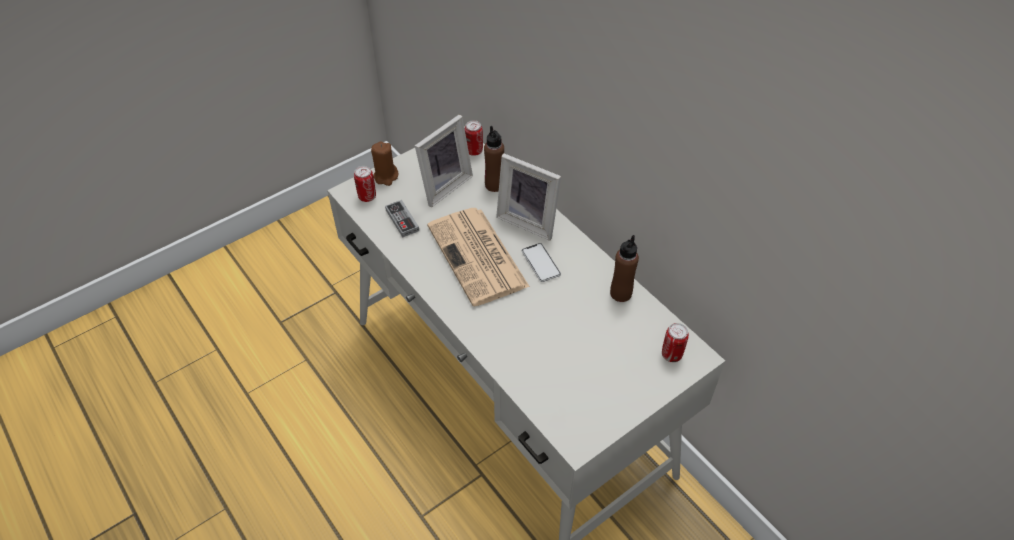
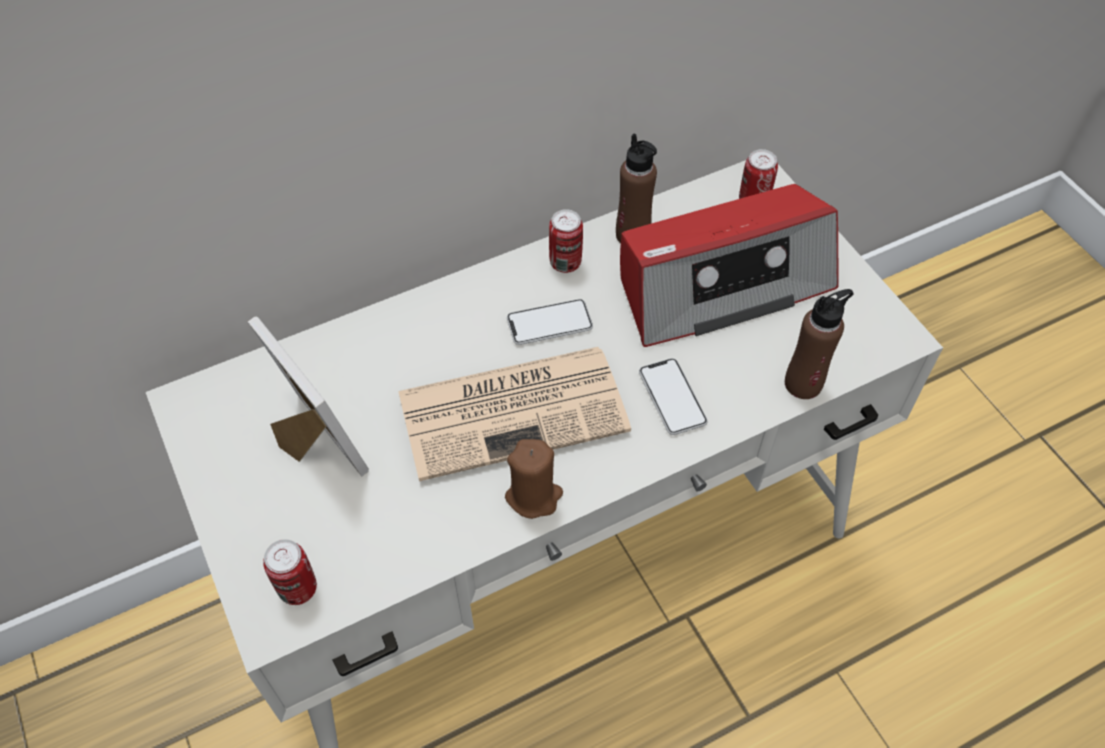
camera: 80 degrees left, 5 degrees up
(386, 176) = (249, 547): brown candle -> brown candle (534, 496)
(402, 220) = (387, 527): game controller -> none
(474, 151) = (235, 381): can -> can (565, 263)
(494, 185) = (341, 361): brown bottle -> brown bottle (803, 383)
(501, 324) = (672, 397): none -> phone
(529, 220) = (447, 323): picture frame -> none
(594, 342) = (721, 283): none -> radio

